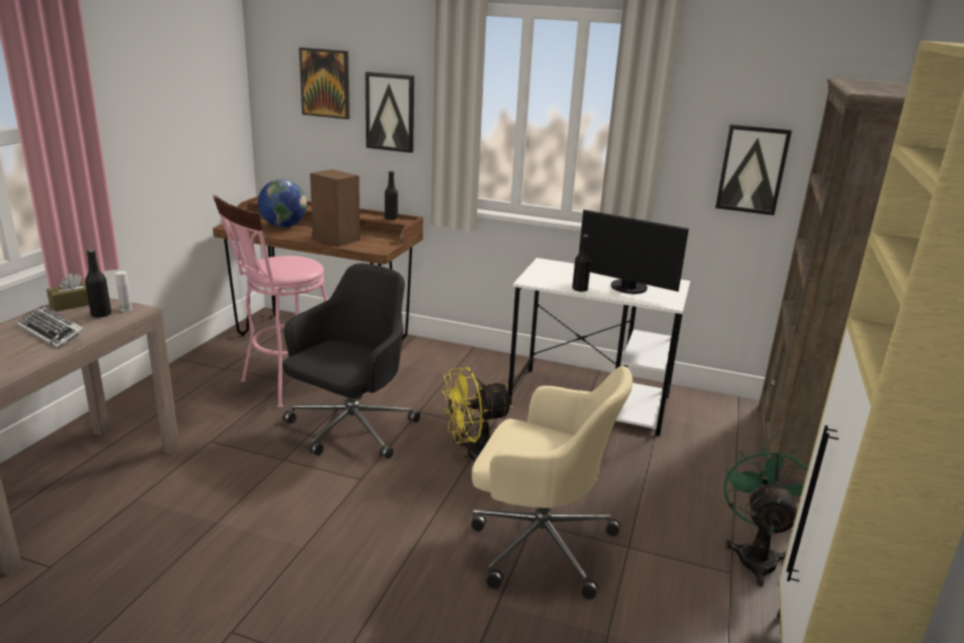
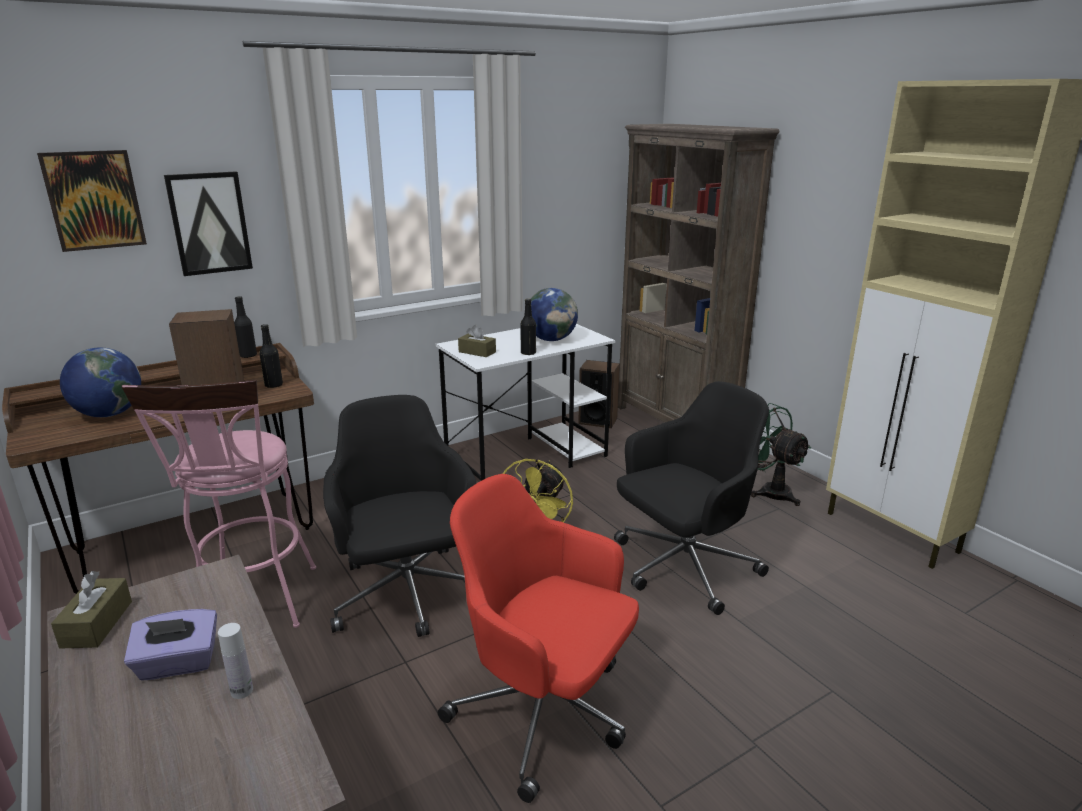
camera: 50 degrees left, 0 degrees up
(52, 332) = (178, 664): keyboard -> purple tissue box
(101, 314) = (182, 607): black bottle -> black bottle (273, 385)
(126, 309) = (197, 582): white bottle -> white bottle (242, 690)
(283, 538) = (544, 713): none -> red office chair
(538, 542) = (683, 567): beige office chair -> black office chair
(546, 274) = (477, 352): none -> brown tissue box
(627, 288) = (551, 339): monitor -> globe
(713, 407) = (598, 420): none -> speaker
(752, 169) = (581, 211): picture -> none

